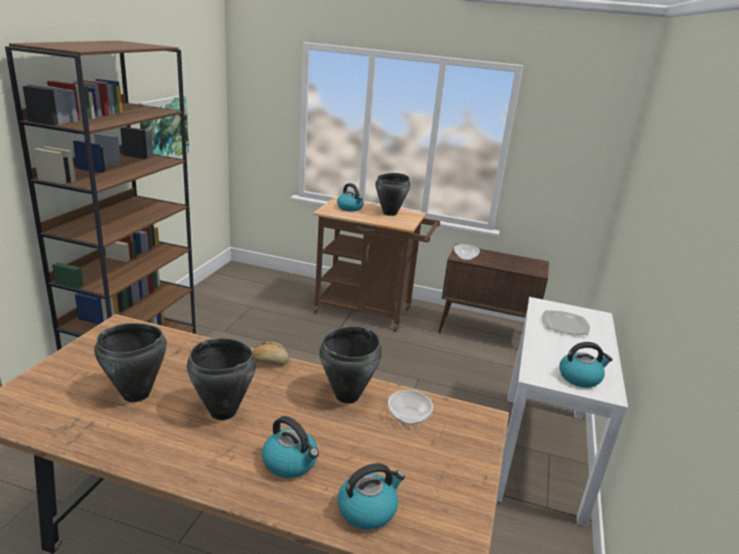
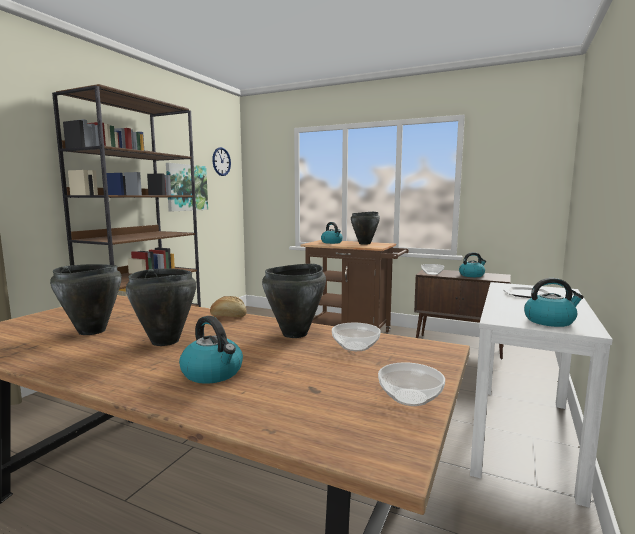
camera: 10 degrees right, 15 degrees down
(202, 82) = (221, 161): none -> wall clock
(367, 509) = (284, 409): kettle -> kettle (472, 275)
(464, 490) = (410, 398): none -> bowl

